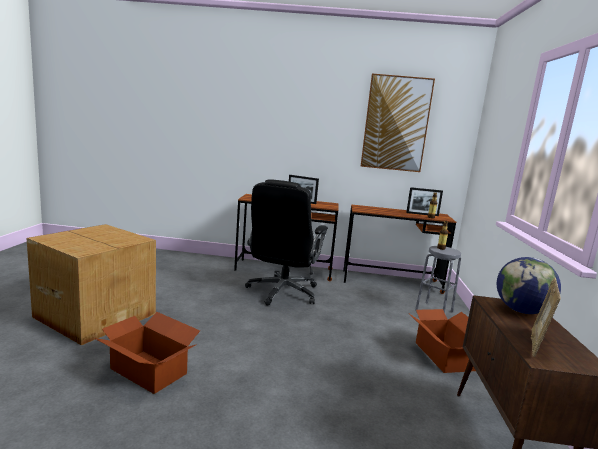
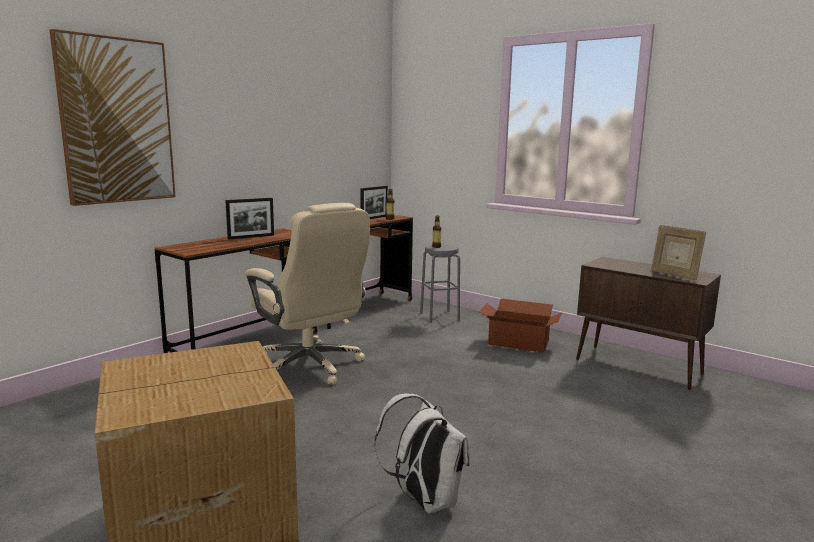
camera: 55 degrees left, 0 degrees up
(149, 370) = (425, 500): cardboard box -> white backpack
(282, 292) = (310, 366): black office chair -> beige office chair
(396, 123) = (324, 110): picture -> picture (117, 121)
(521, 311) = (618, 263): globe -> none

